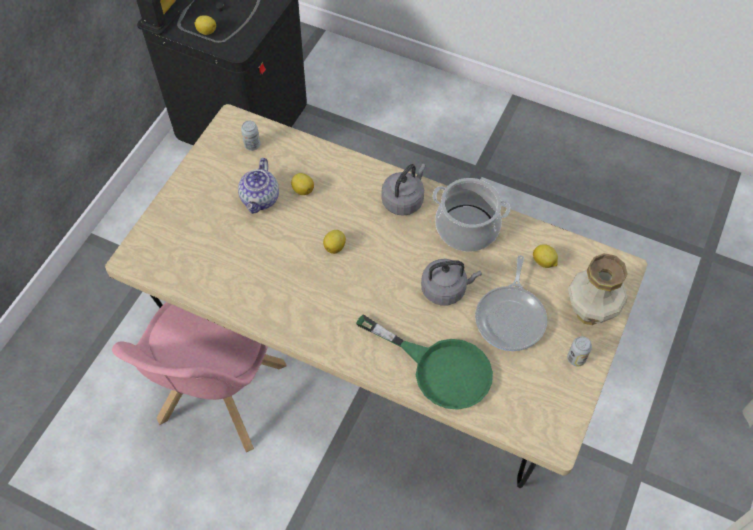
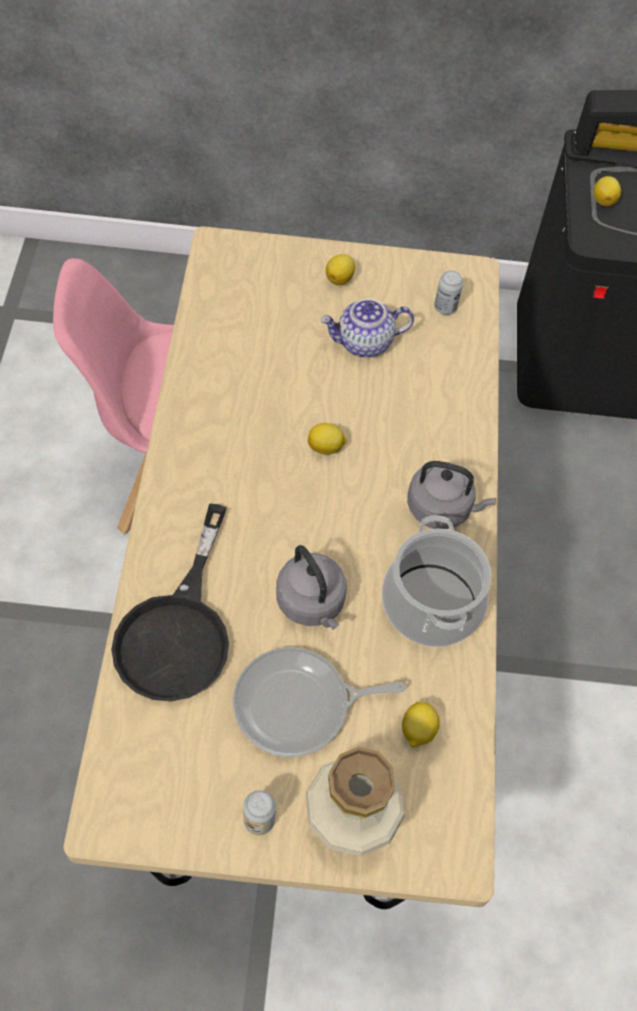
camera: 65 degrees right, 0 degrees up
(302, 189) = (401, 383): lemon -> lemon (340, 278)
(440, 368) = (178, 630): green frying pan -> black frying pan

